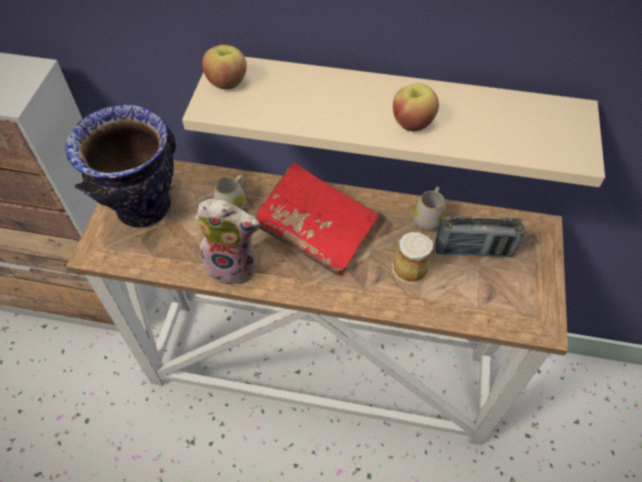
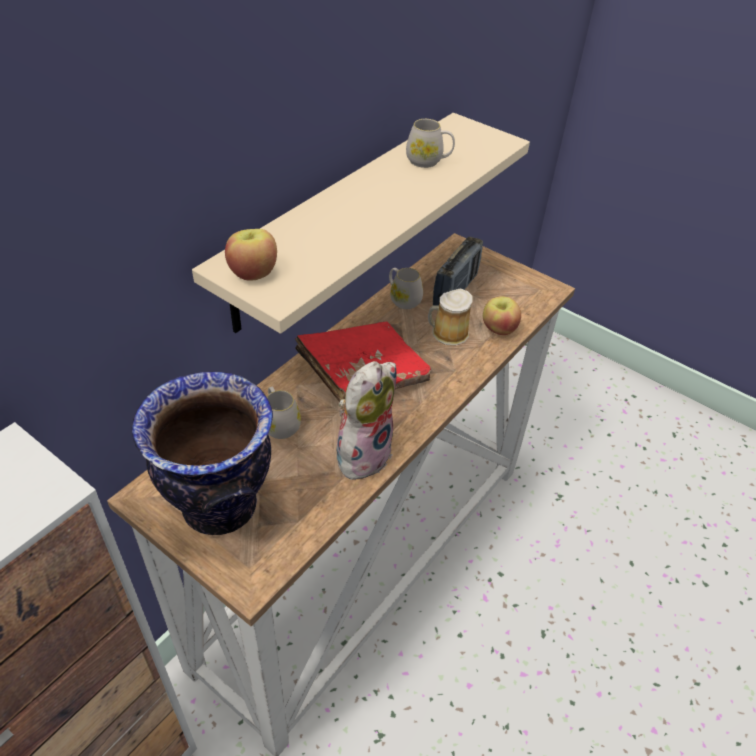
camera: 65 degrees left, 10 degrees down
(412, 122) = (408, 193): apple -> apple (498, 329)
(480, 116) = (428, 161): none -> white mug

